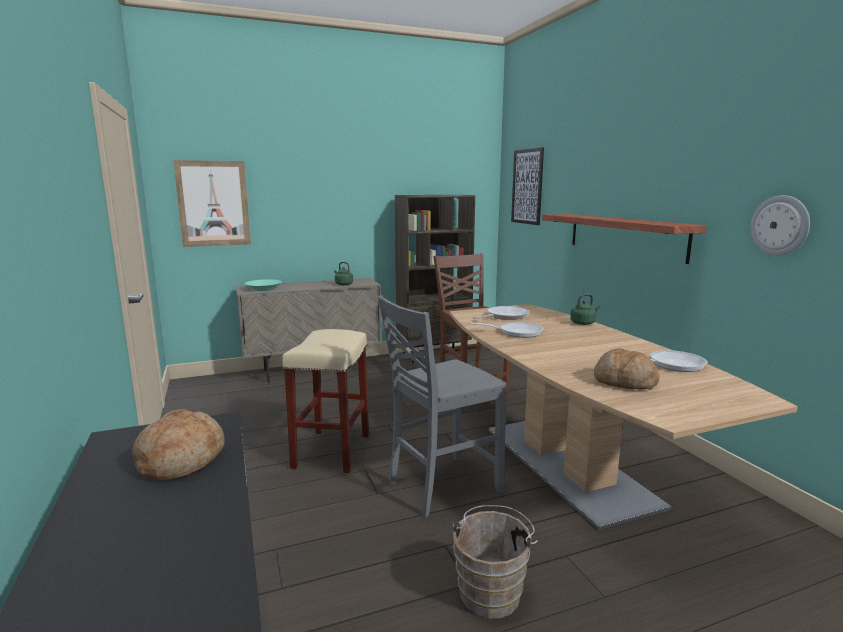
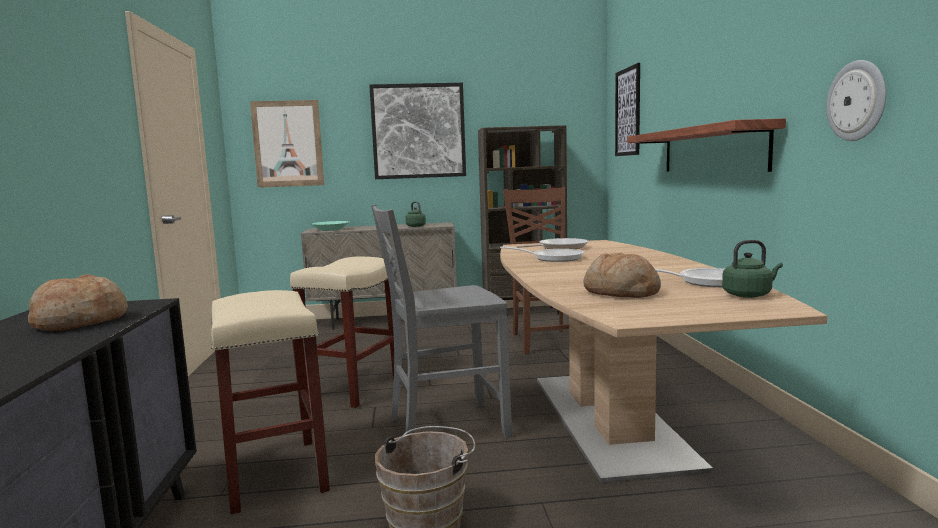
camera: 15 degrees right, 5 degrees down
(319, 556) = (274, 473): none -> beige stool
(340, 194) = (418, 131): none -> picture
(583, 323) = (647, 252): green kettle -> green kettle (749, 295)

